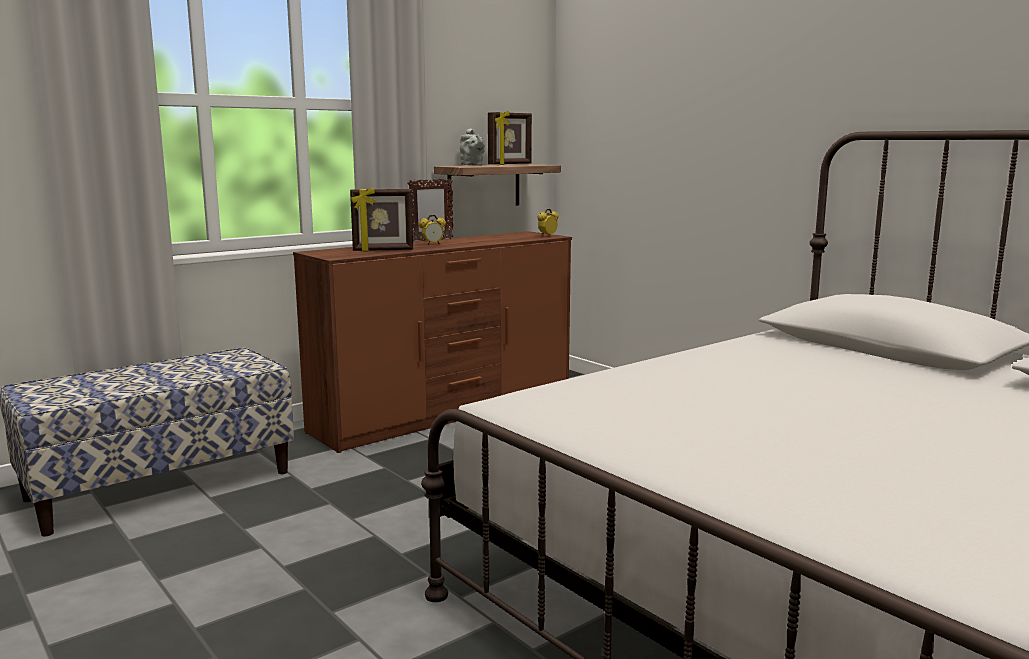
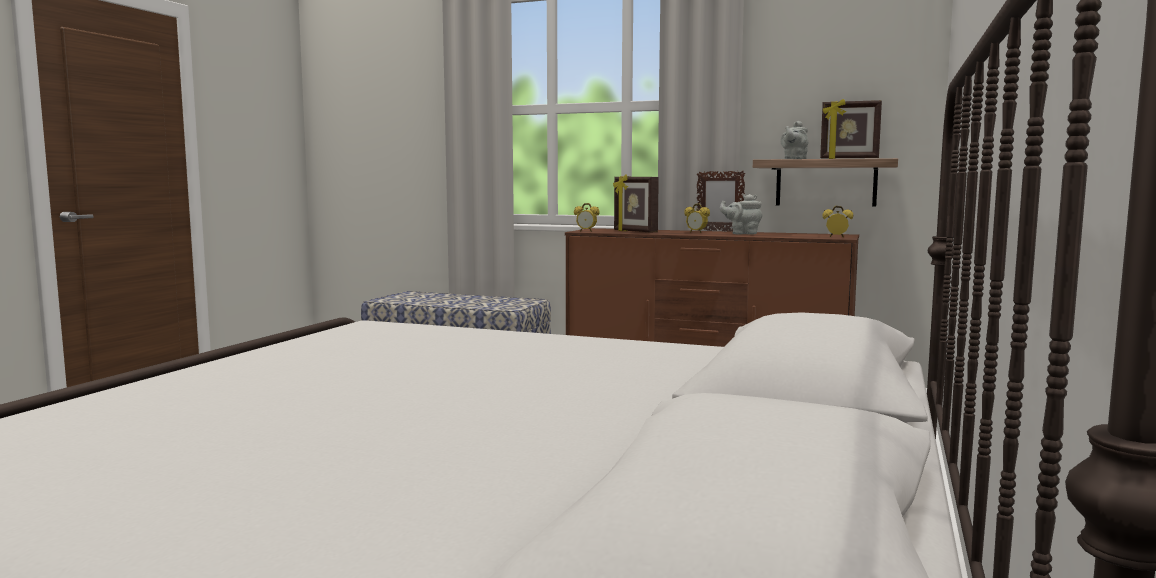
camera: 60 degrees right, 5 degrees down
(341, 256) = (586, 231): none -> alarm clock
(470, 241) = (742, 233): none -> grey teapot

